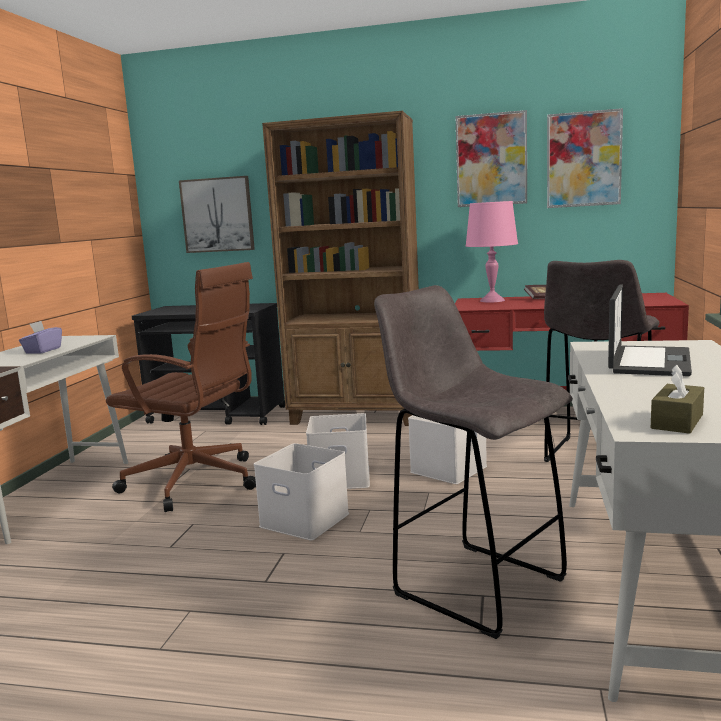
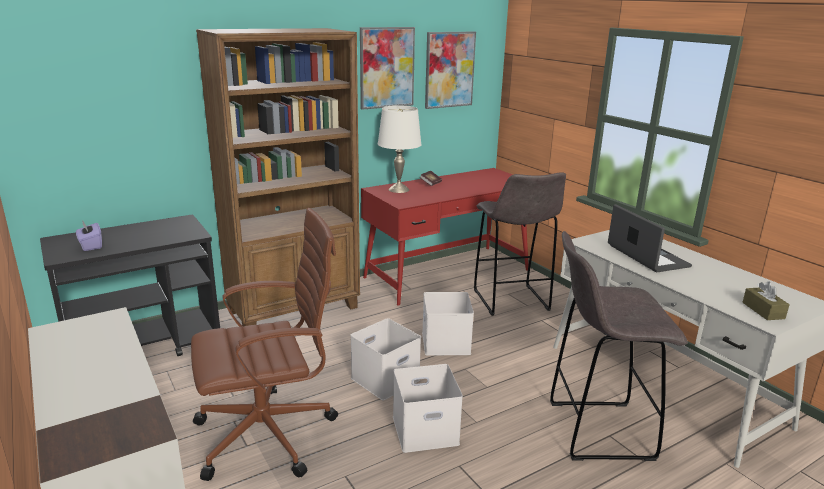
camera: 45 degrees left, 10 degrees up
(43, 350) = (105, 360): purple tissue box -> purple tissue box (91, 245)
(217, 215) = (107, 122): picture -> none
(492, 300) = (399, 189): pink table lamp -> white table lamp

